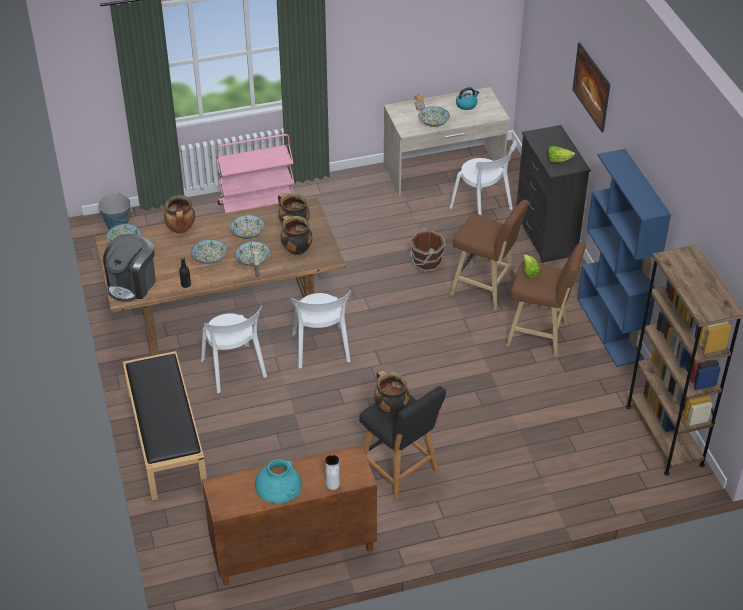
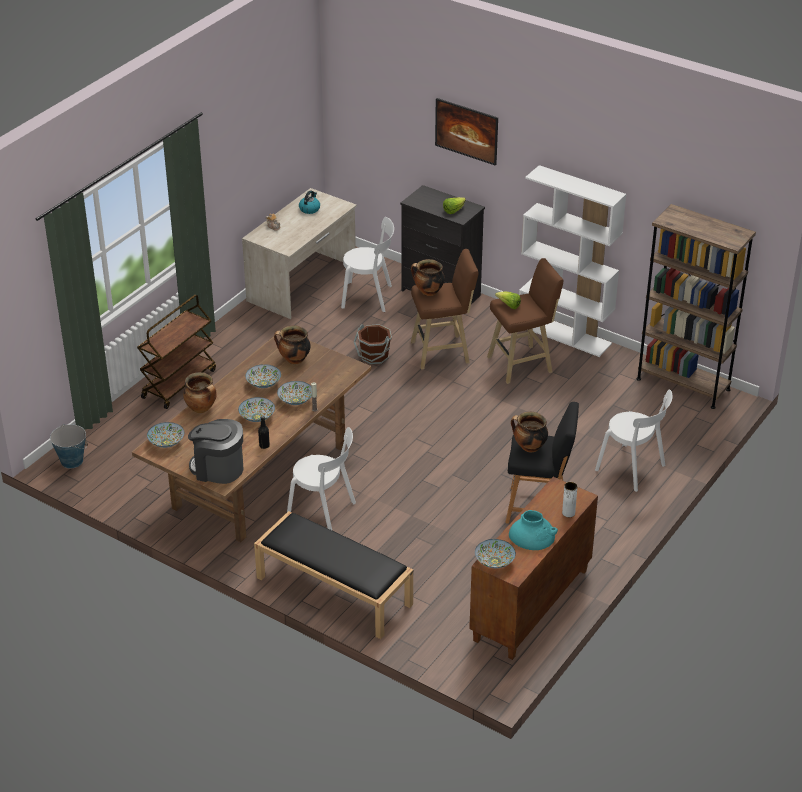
camera: 40 degrees left, 5 degrees down
(132, 284) = (218, 469): coffee machine -> coffee machine turned 120 degrees clockwise
(257, 206) = (179, 383): pink cart -> brown cart
(296, 249) = (319, 375): cooking pot -> cooking pot (428, 292)
(321, 350) = (373, 460): white chair -> white chair (633, 469)
(434, 123) = (301, 234): bowl -> bowl (494, 561)
(610, 329) = (565, 334): blue bookcase -> white bookcase

